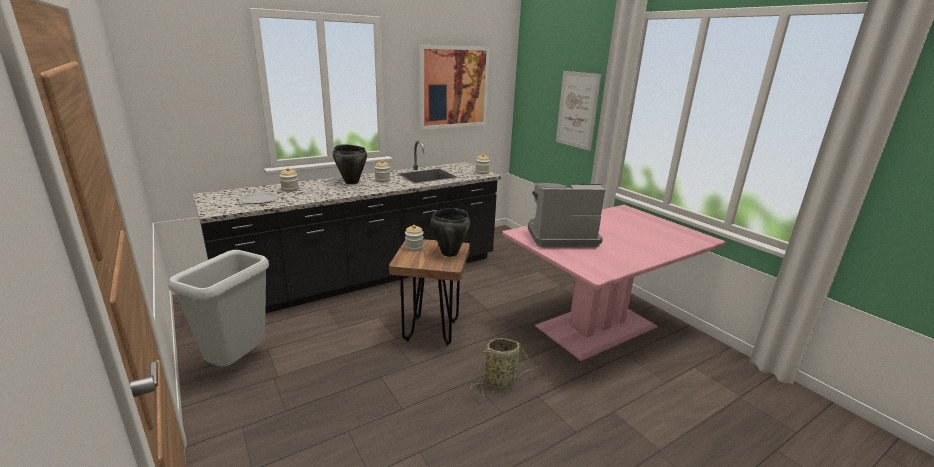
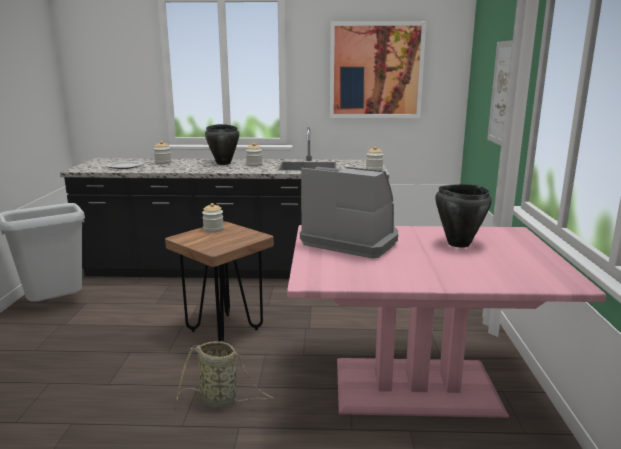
camera: 35 degrees right, 5 degrees down
(449, 253) = (235, 240): black cooking pot -> black cooking pot (458, 244)

